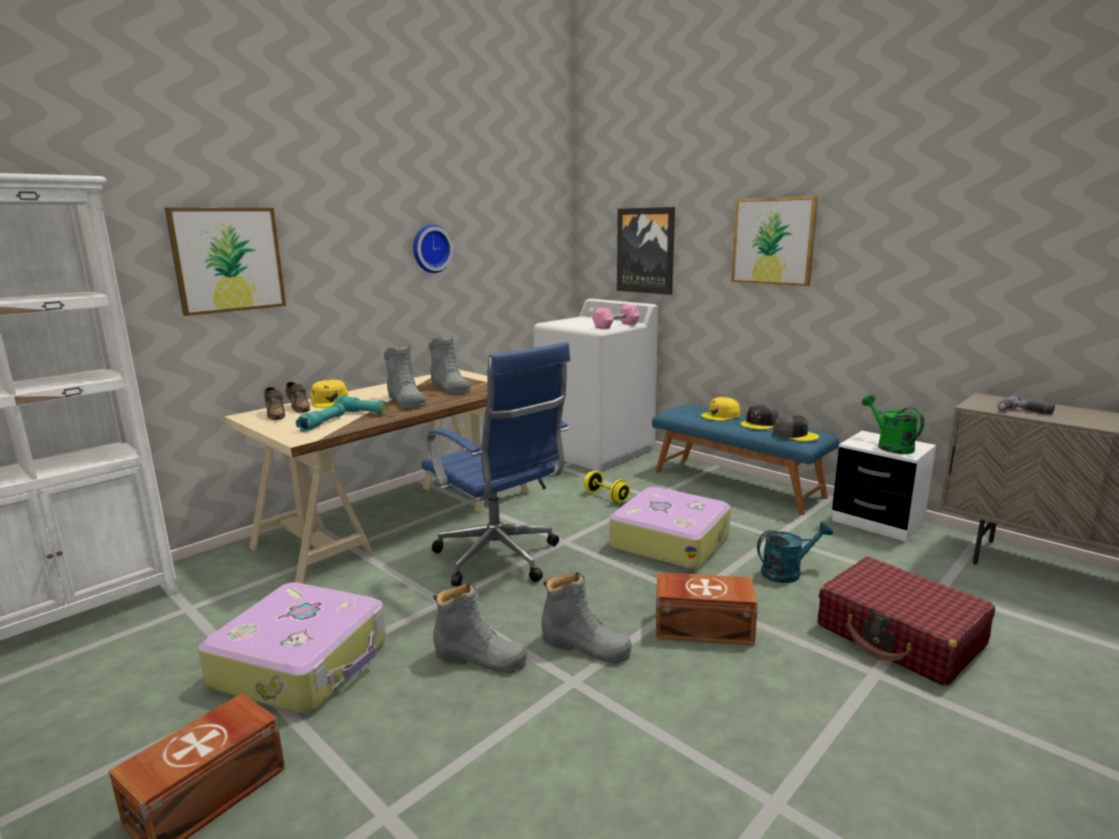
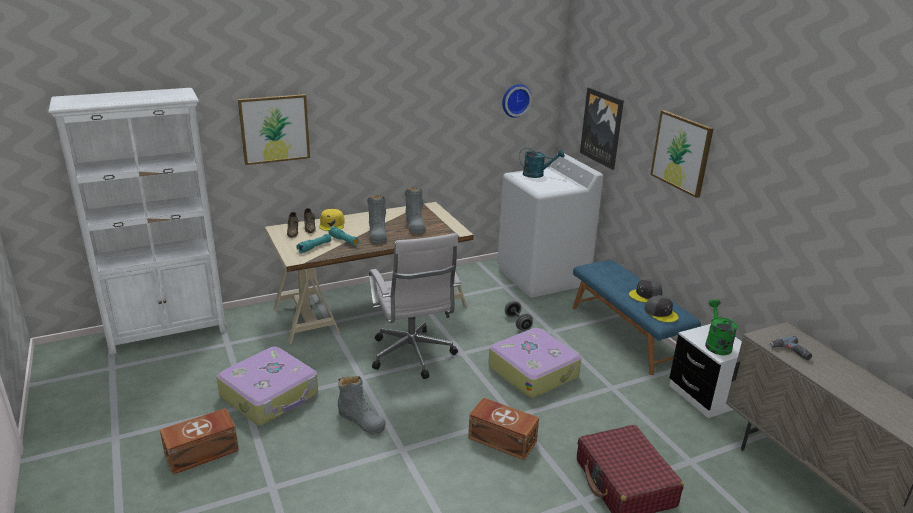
camera: 20 degrees right, 10 degrees up
(430, 248) = (423, 114): wall clock -> wall clock (515, 100)
(500, 560) = (413, 356): blue office chair -> white office chair
(586, 646) = (423, 430): grey boot -> none
(606, 497) = (517, 323): yellow dumbbell -> grey dumbbell
(616, 326) = (561, 189): pink dumbbell -> none
(721, 415) = (623, 279): yellow cap -> none
(787, 572) = (593, 417): turquoise watering can -> turquoise watering can (537, 174)

